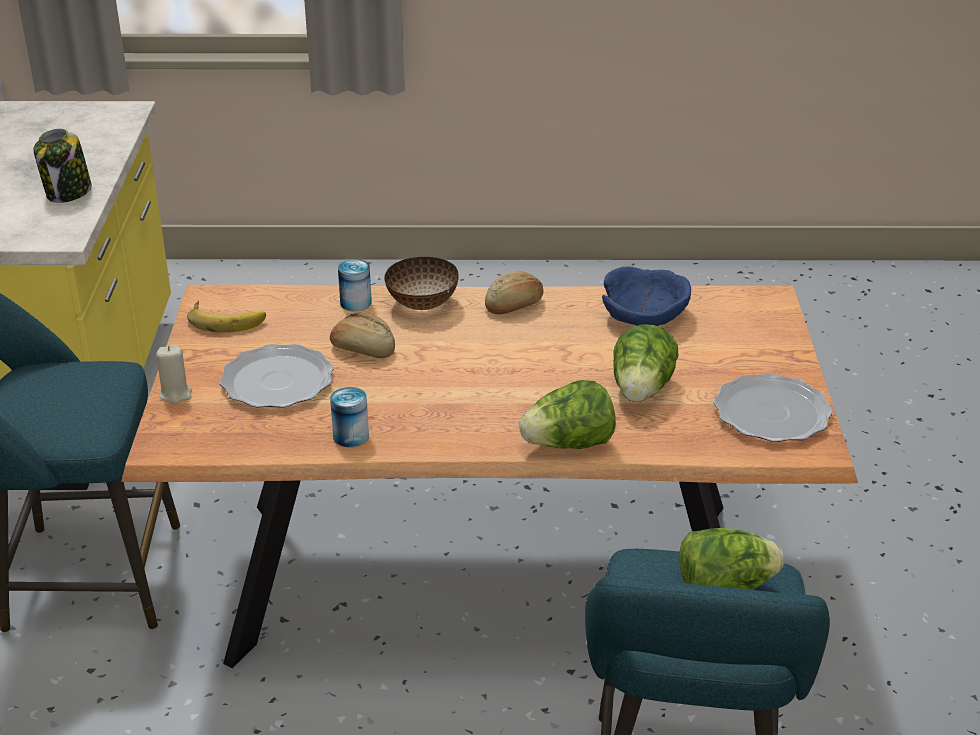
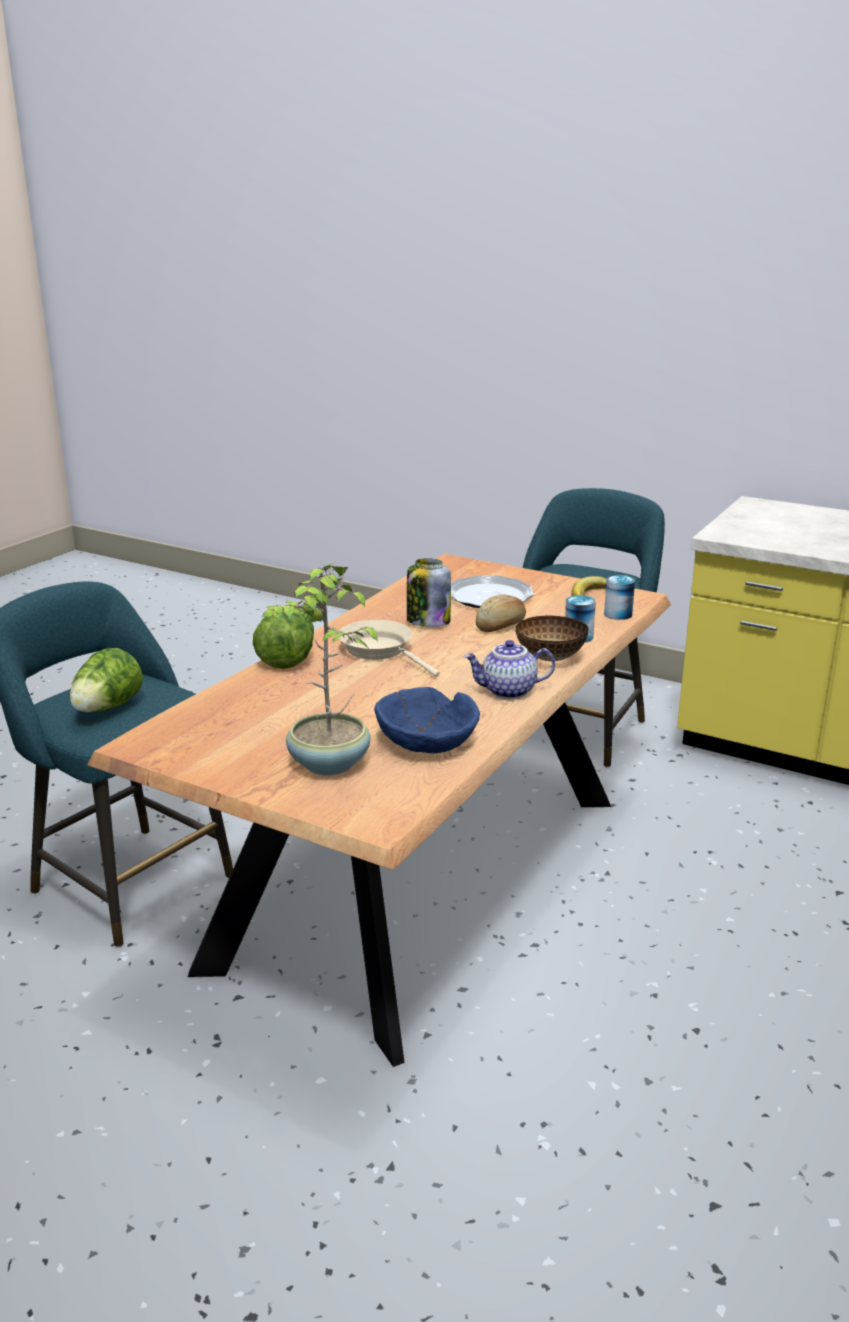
camera: 120 degrees right, 10 degrees down
(68, 193) = (803, 543): jar -> jar (427, 621)
(176, 394) = (507, 571): beige candle -> none
(351, 436) = (394, 603): can -> can (618, 614)
(493, 397) = (380, 651): none -> beige frying pan
(515, 306) = (508, 691): bread -> teapot
(641, 391) = (313, 702): lettuce -> none
(729, 343) = (328, 765): none -> potted plant
(772, 412) = (205, 744): plate -> none

